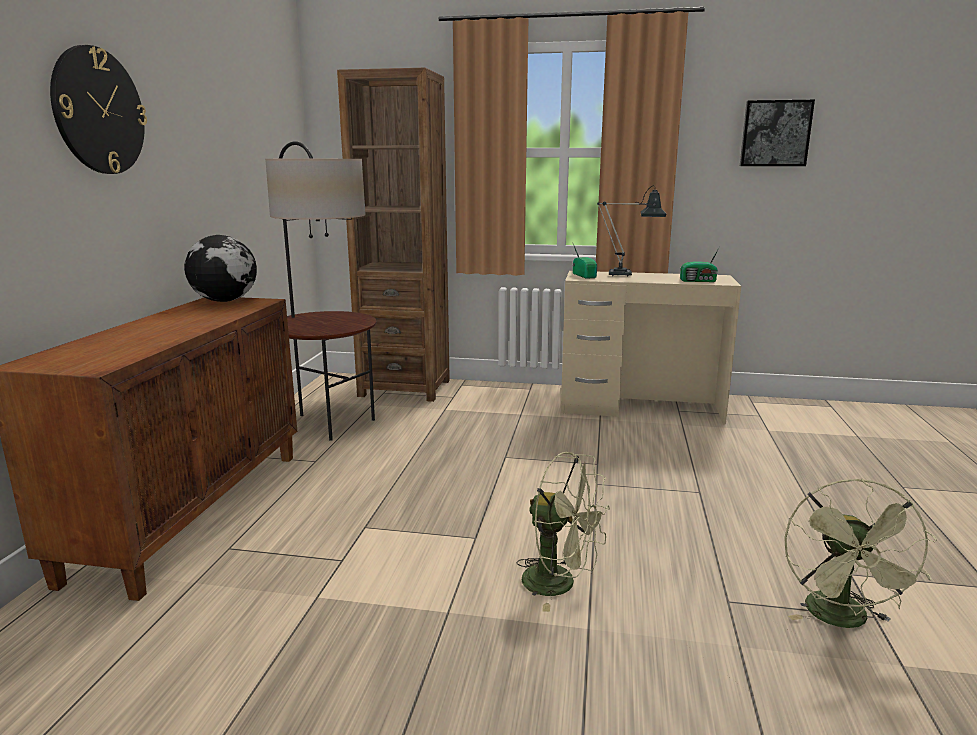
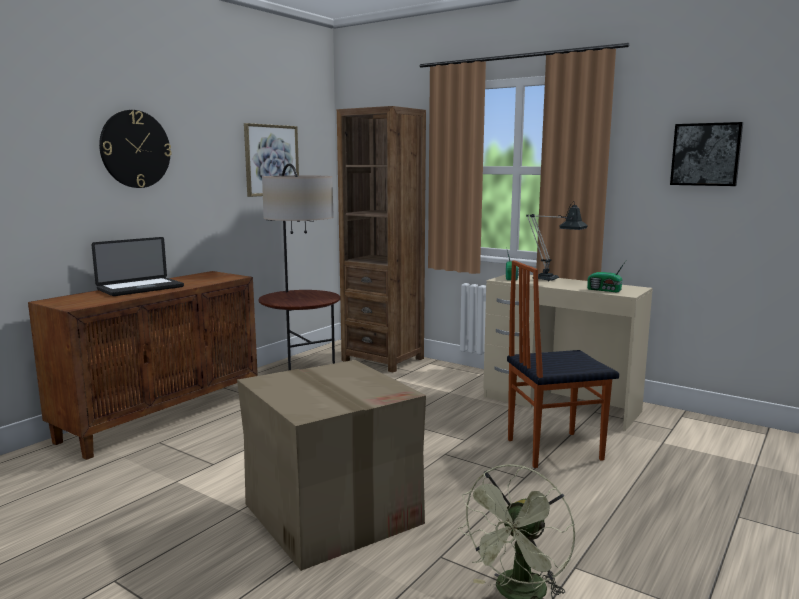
camera: 25 degrees right, 5 degrees down
(151, 329) = (141, 288): none -> laptop
(225, 301) = (215, 275): globe -> none
(249, 138) = (271, 160): none -> picture
(560, 584) = (332, 513): green fan -> cardboard box
(688, 456) = (552, 449): none -> chair

